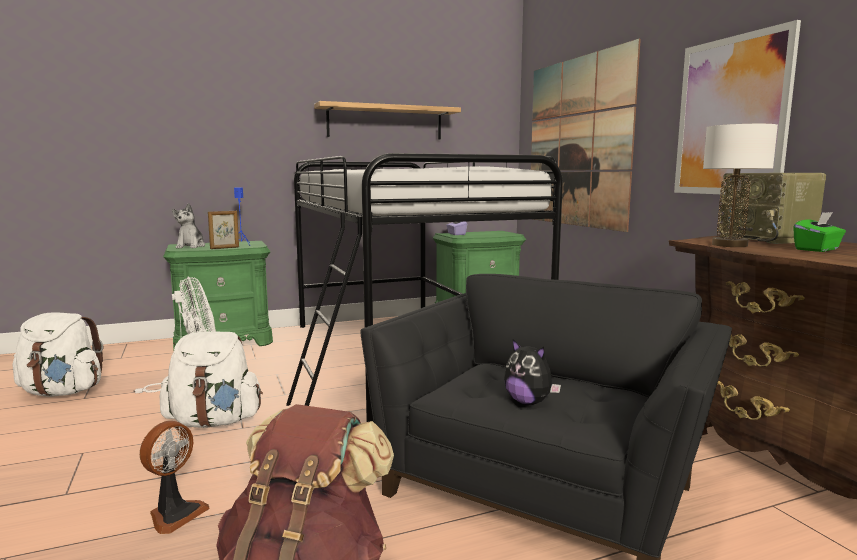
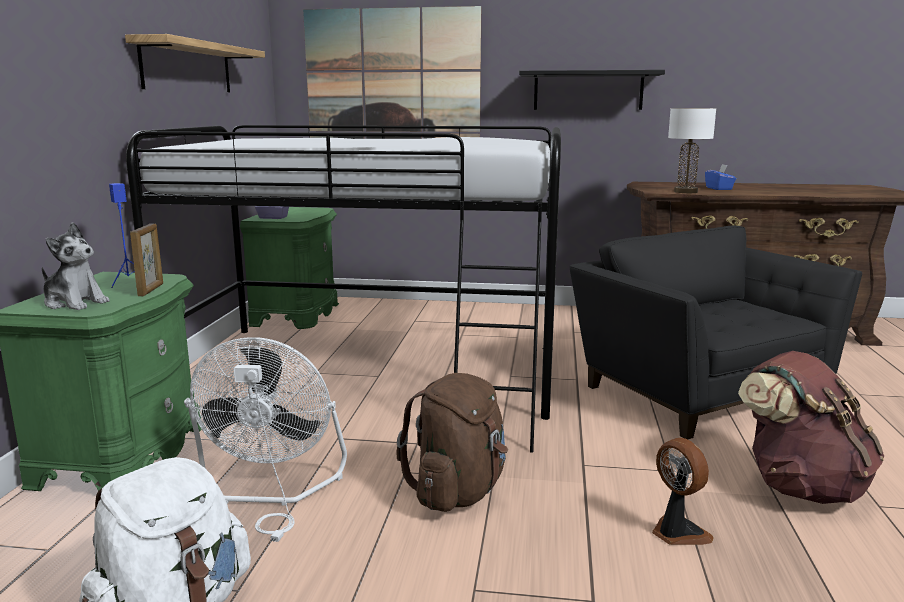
camera: 60 degrees left, 5 degrees up
(214, 422) = (458, 492): white backpack -> brown backpack
(529, 402) = (741, 321): plush toy -> none
(731, 117) = (588, 91): picture -> black shelf
(768, 239) = (660, 185): radio -> none
(817, 249) = (719, 188): green tissue box -> blue tissue box

